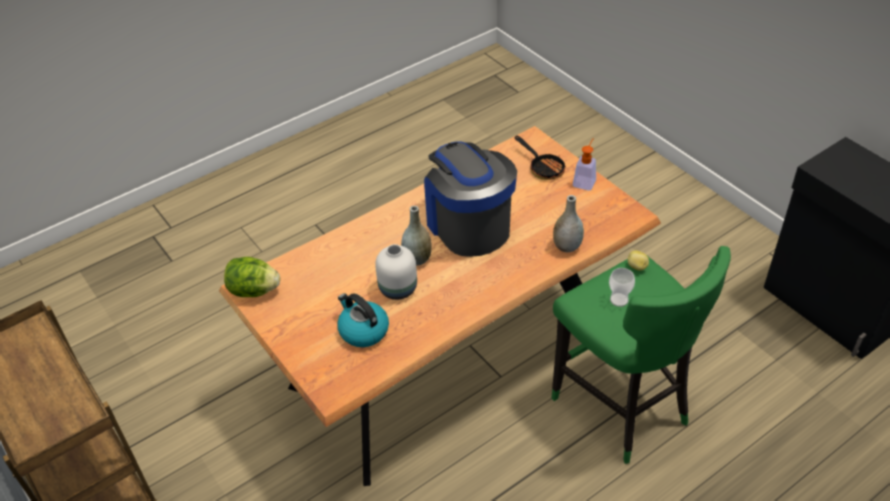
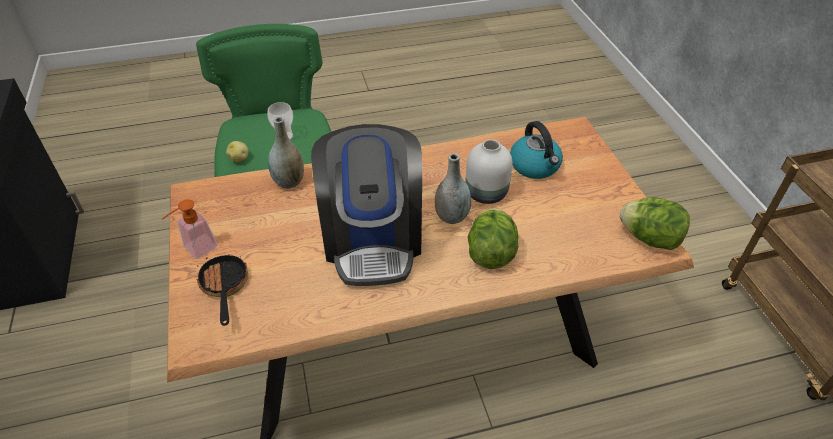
camera: 160 degrees left, 0 degrees up
(376, 241) = (491, 253): none -> lettuce

